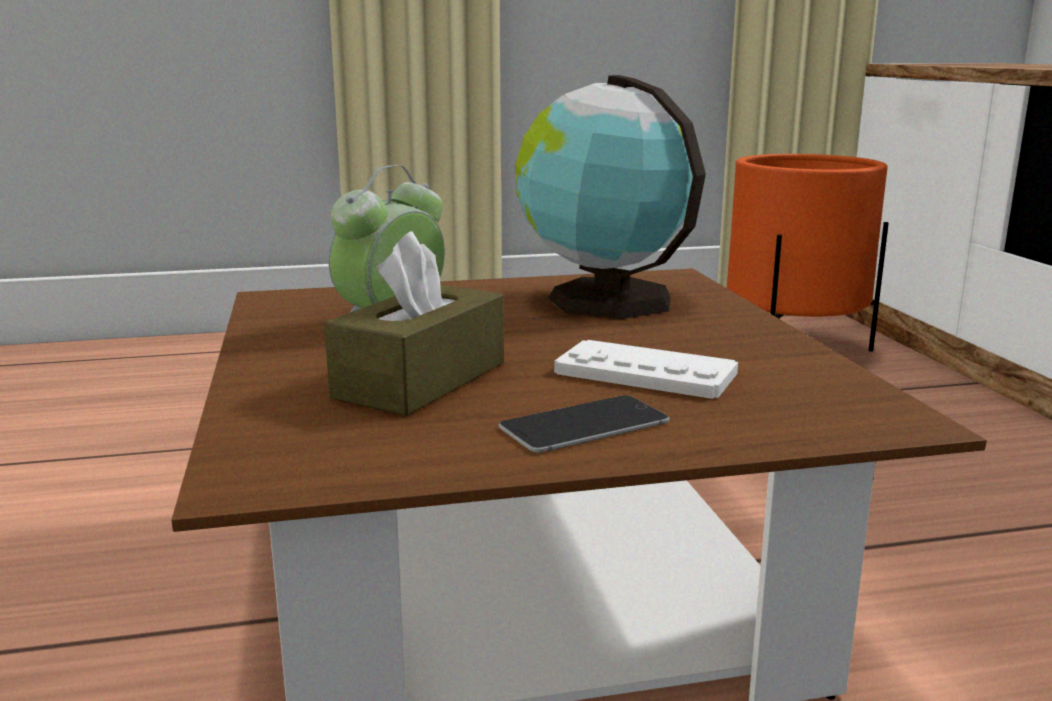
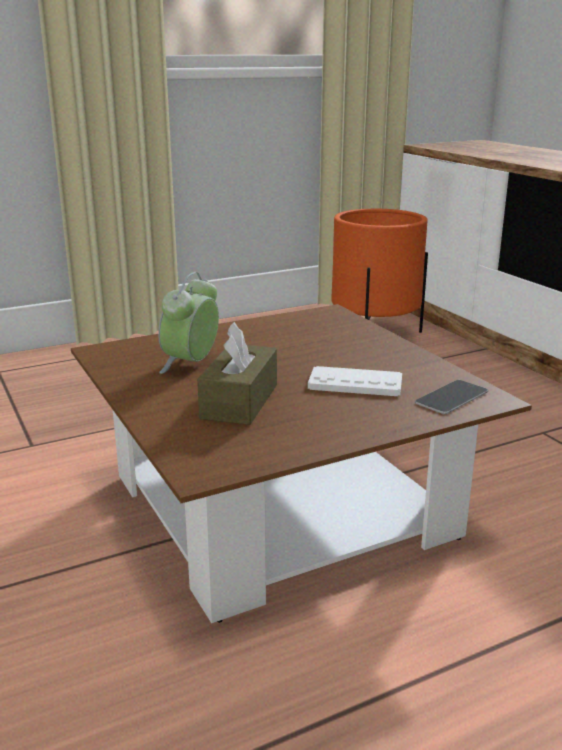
camera: 15 degrees left, 5 degrees up
(584, 424) = (344, 419): phone -> phone (452, 397)
(603, 300) = (302, 334): globe -> none

